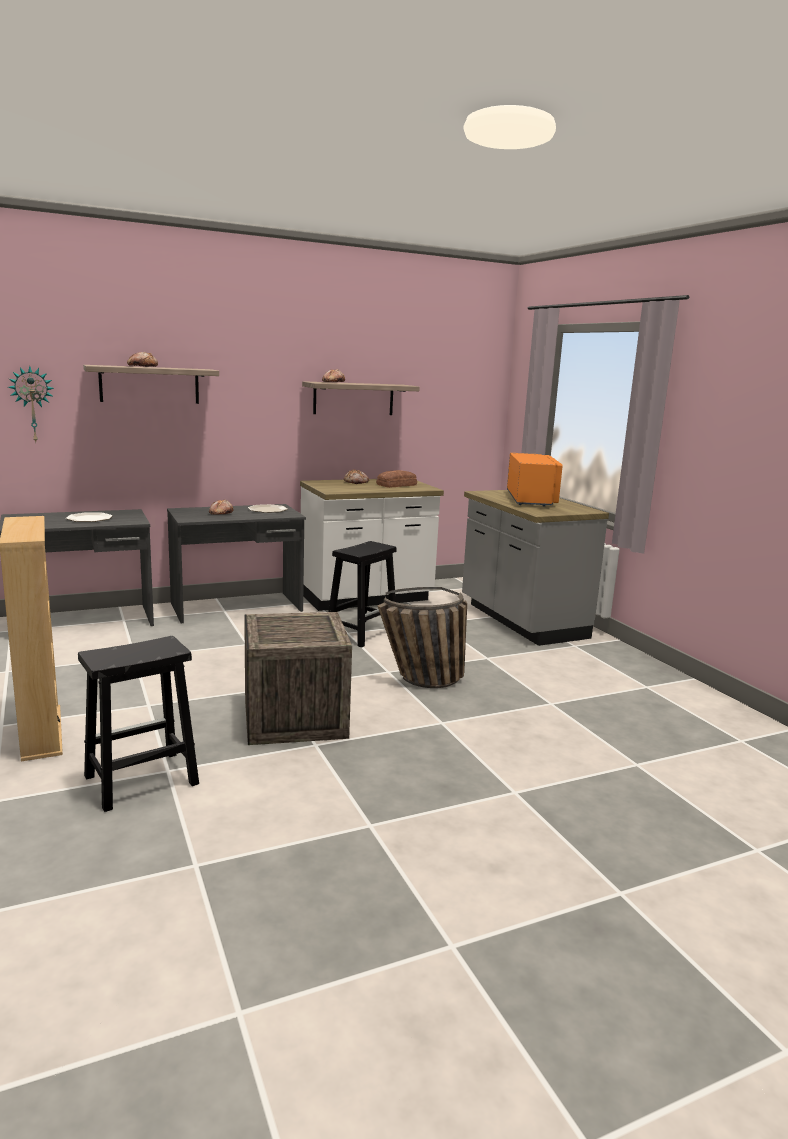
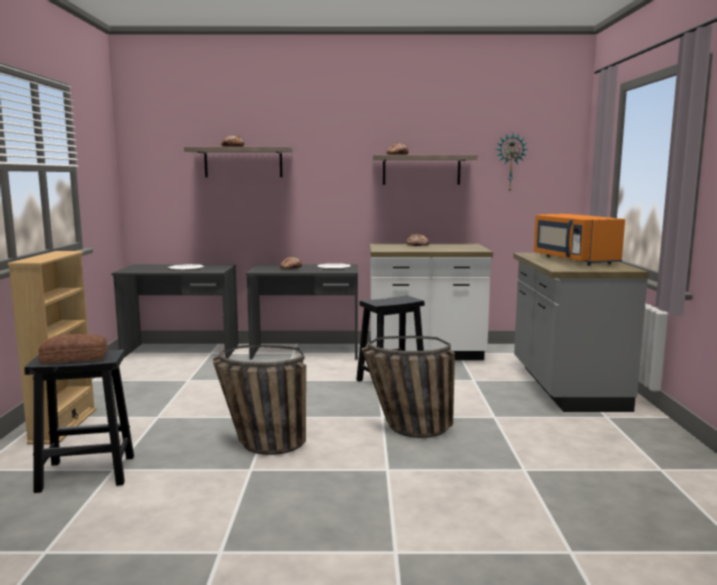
camera: 25 degrees right, 5 degrees down
(32, 404) = (157, 180): wall clock -> wall clock (510, 162)
(294, 718) = (257, 444): crate -> basket
(397, 485) = (453, 247): bread -> bread (75, 357)
(531, 500) = (573, 260): orange microwave -> orange microwave turned 135 degrees clockwise

